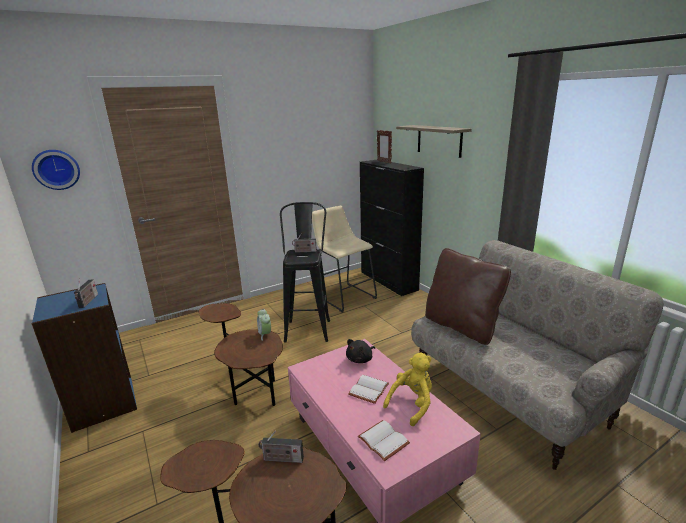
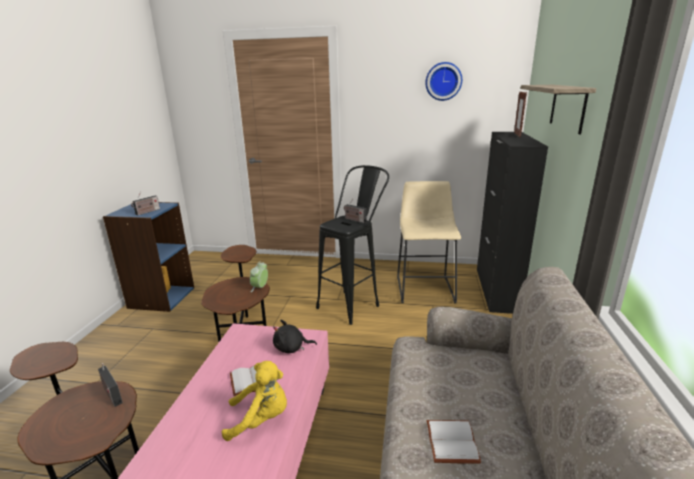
camera: 40 degrees right, 0 degrees up
(56, 169) = (197, 108): wall clock -> wall clock (443, 81)
(382, 441) = (184, 434): white book -> white book (450, 441)
(461, 326) = (433, 369): brown pillow -> none

